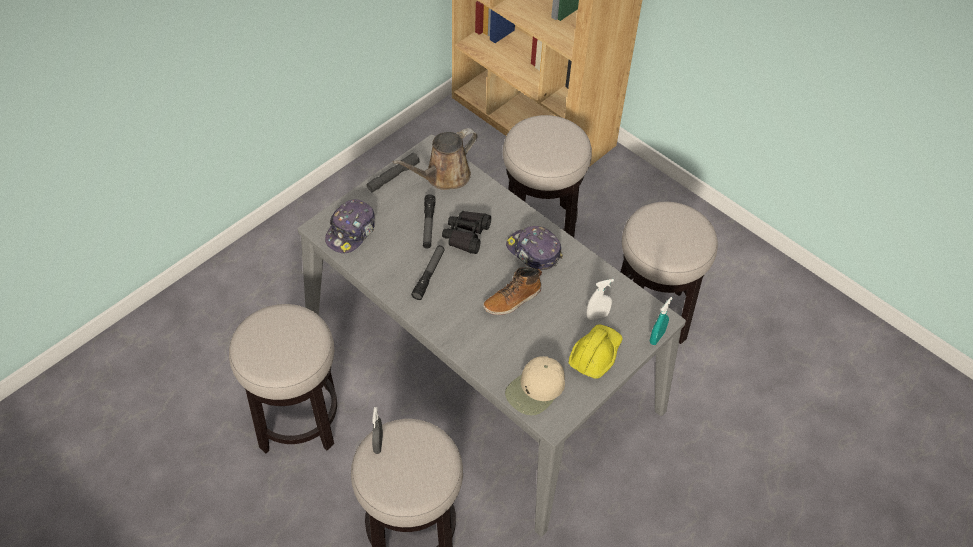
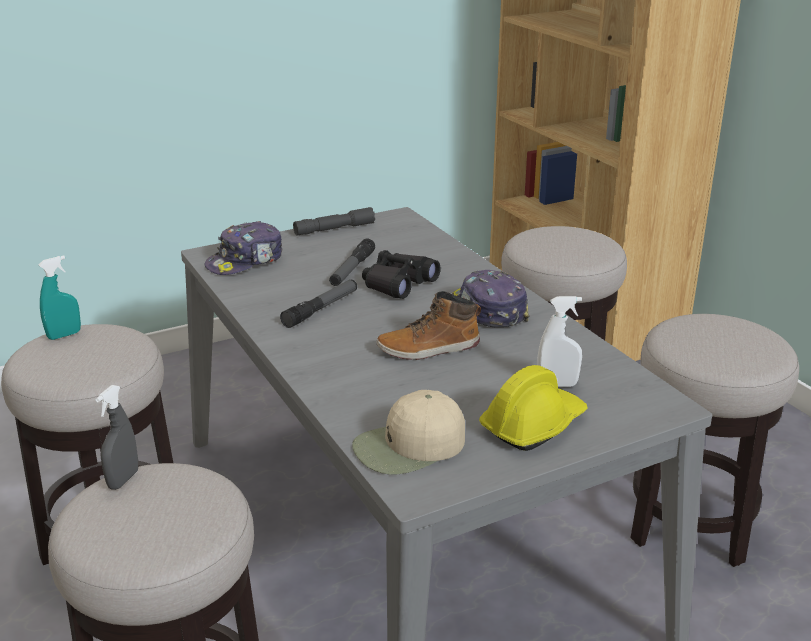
camera: 20 degrees right, 25 degrees down
(444, 176) = (400, 237): brown watering can -> none
(657, 337) = (652, 424): turquoise spray bottle -> turquoise spray bottle (64, 335)

